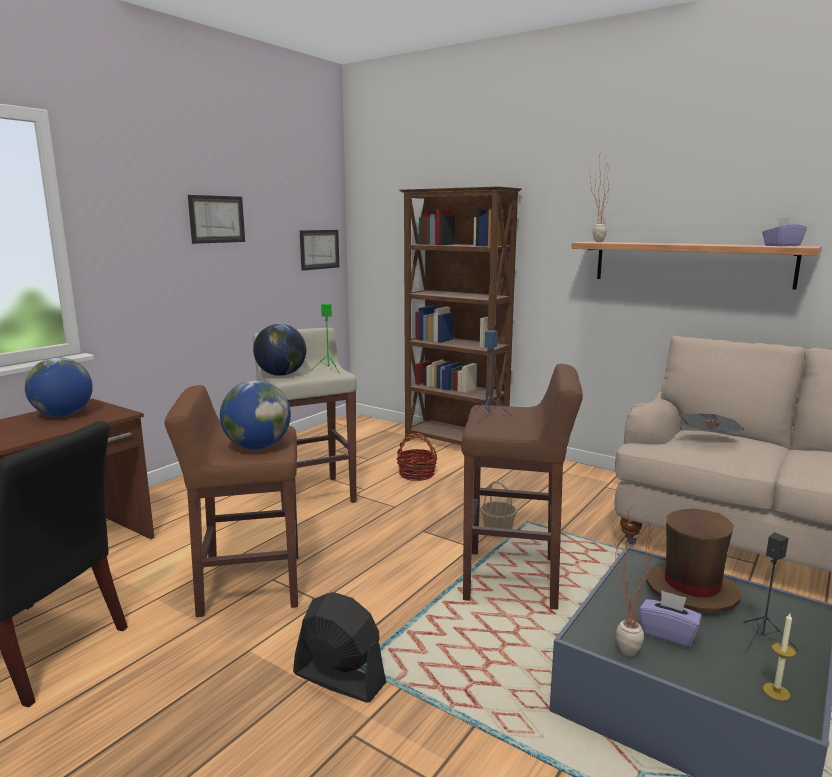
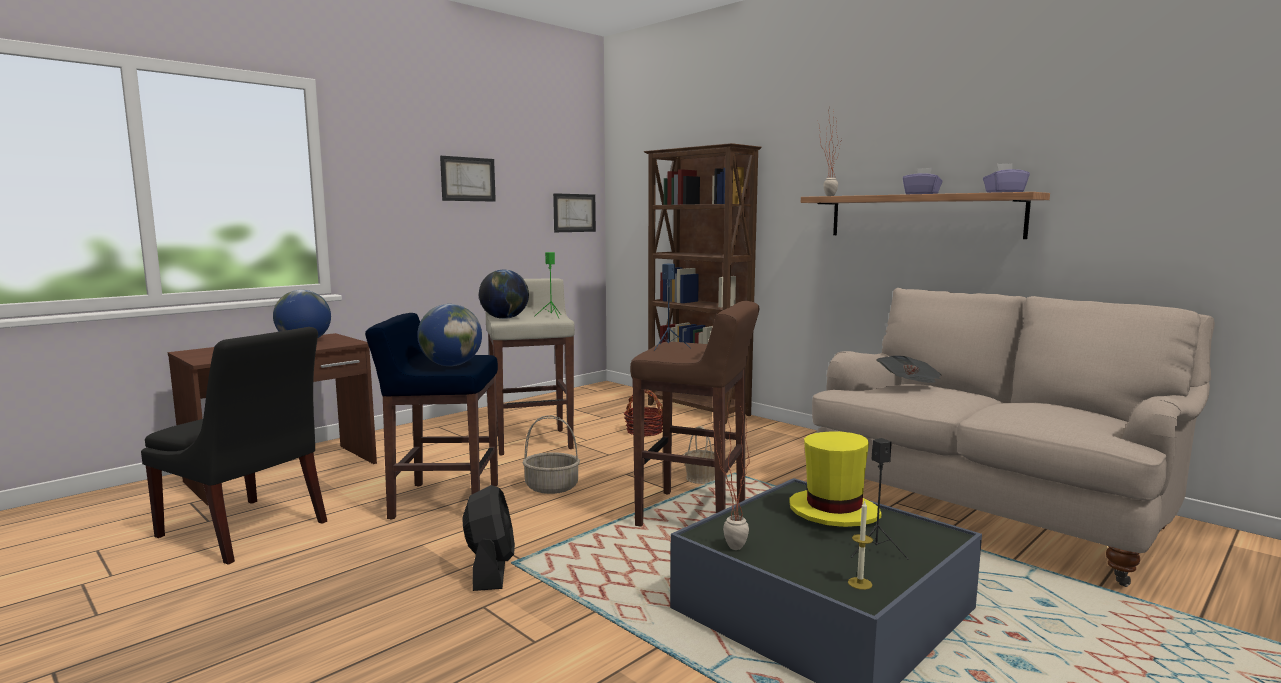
camera: 10 degrees right, 5 degrees down
(248, 585) = (443, 501): brown stool -> blue stool
(338, 678) = (490, 569): black fan -> black fan turned 45 degrees clockwise
(356, 555) = (552, 487): none -> basket
(668, 633) = (785, 539): purple tissue box -> purple tissue box (921, 194)
(691, 590) = (833, 511): brown hat -> yellow hat

